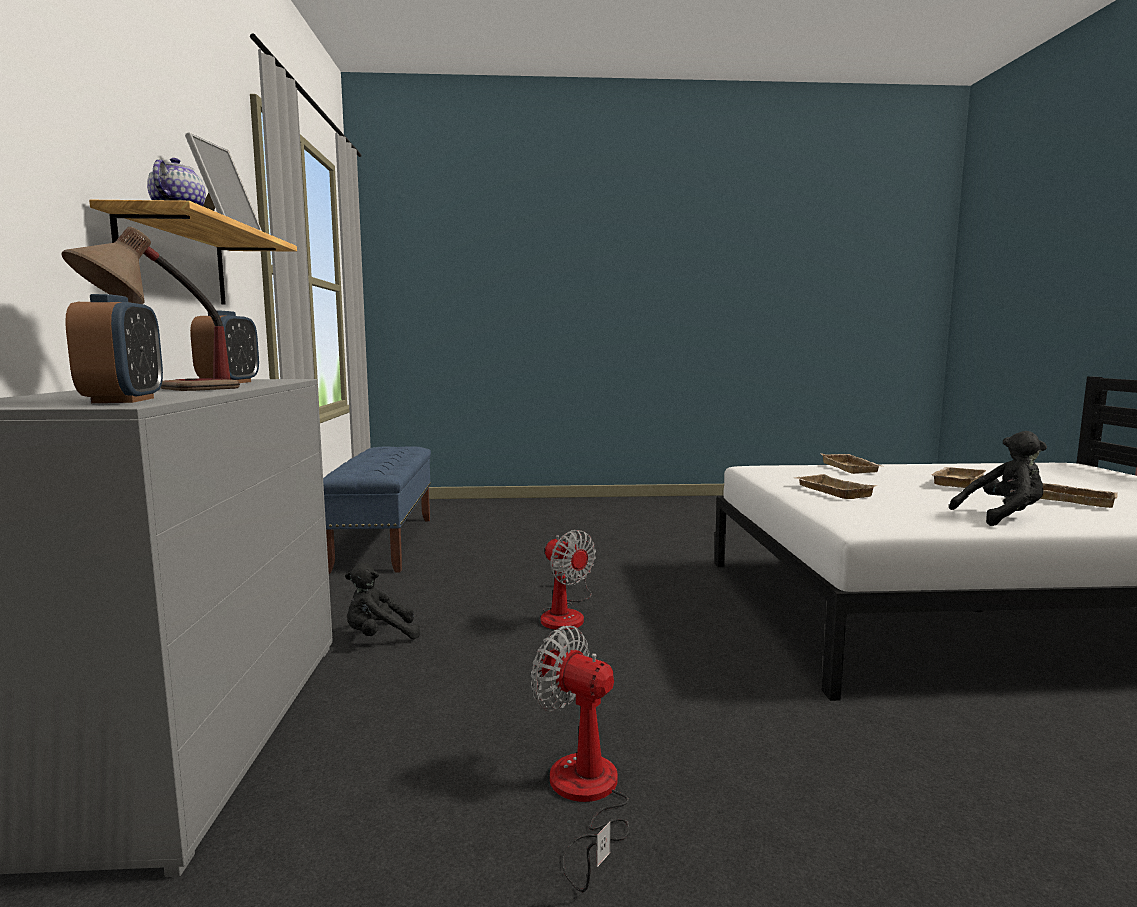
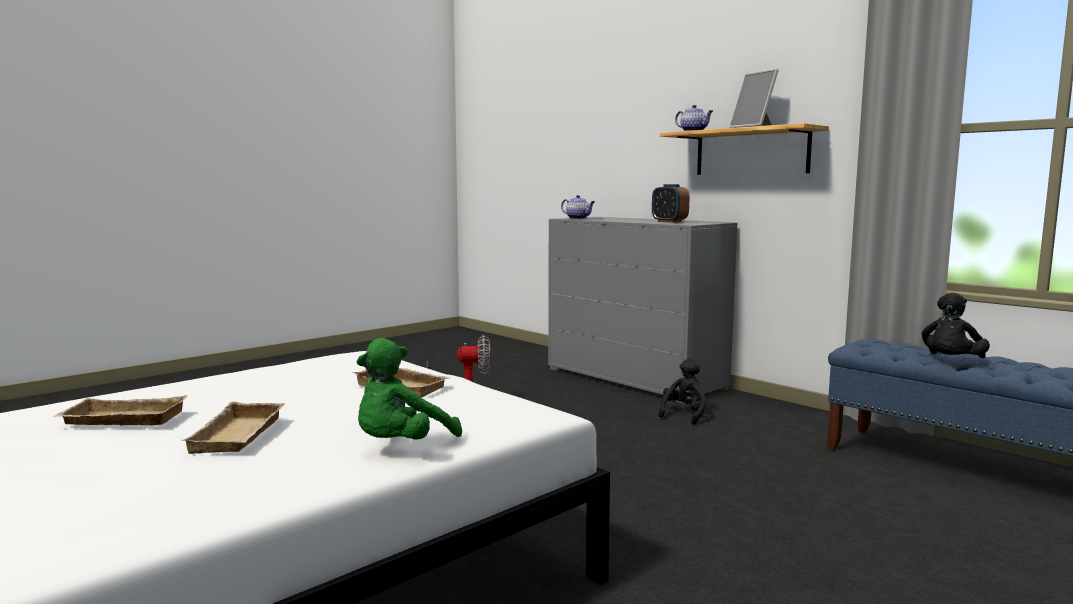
camera: 140 degrees right, 0 degrees up
(124, 400) = (578, 218): alarm clock -> teapot
(161, 390) = (626, 219): table lamp -> none
(566, 614) = (620, 459): fan -> none
(852, 468) = (401, 446): beige tray -> green plush toy
(1002, 517) = (233, 383): black plush toy -> black plush toy (951, 362)

